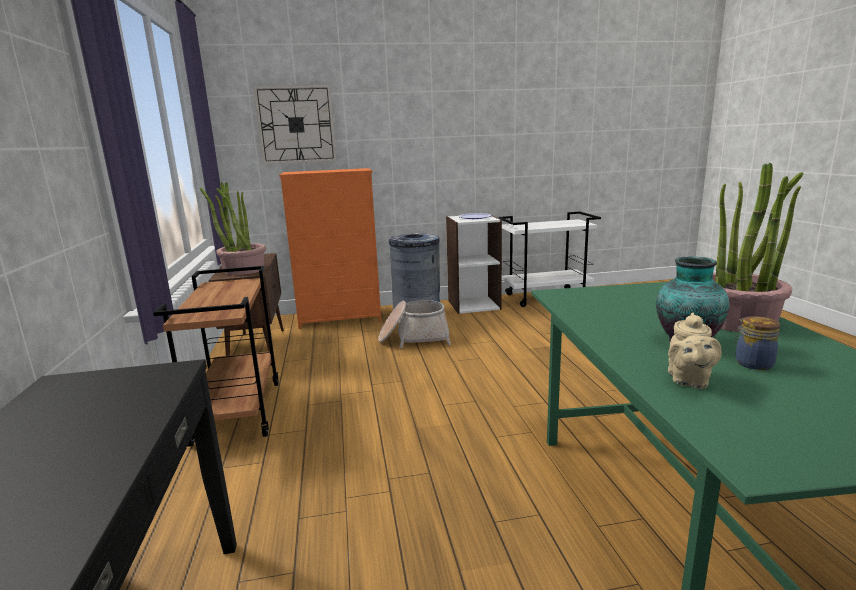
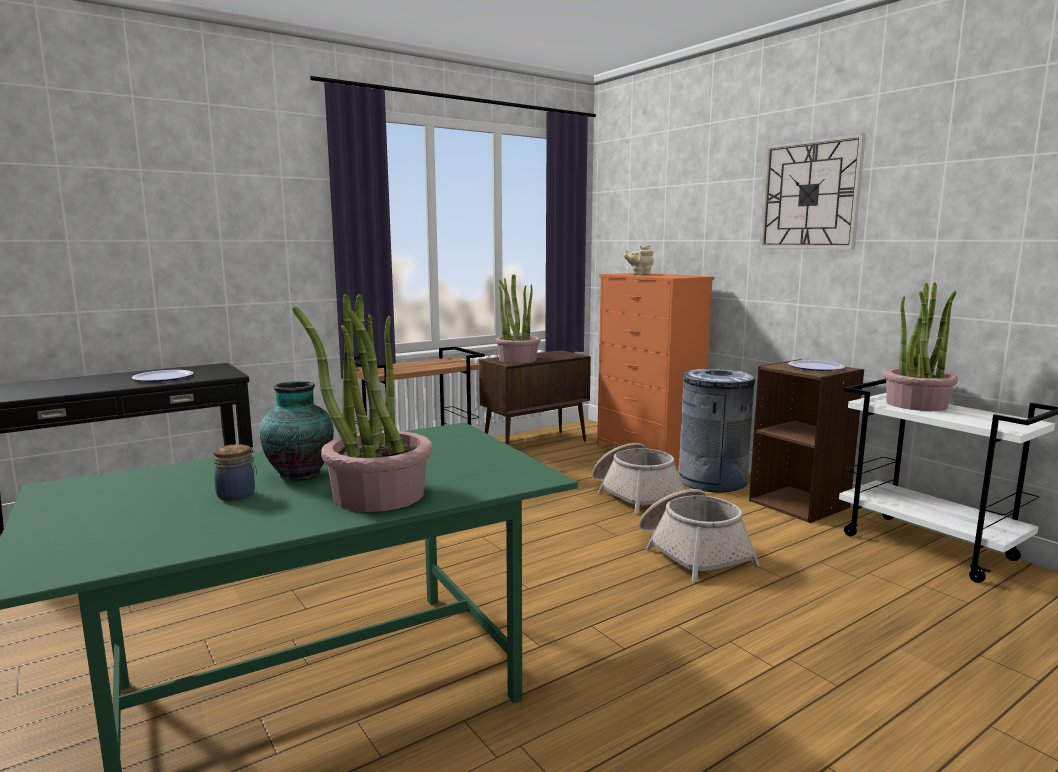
camera: 65 degrees right, 5 degrees down
(92, 423) = (163, 377): none -> plate
(296, 125) = (660, 220): wall clock -> wall clock (809, 195)
(473, 305) = (799, 504): white bookcase -> brown bookcase
(519, 343) = (692, 552): none -> basket
(532, 225) = (916, 404): none -> potted plant
(688, 381) = (200, 474): beige teapot -> beige teapot (639, 274)

